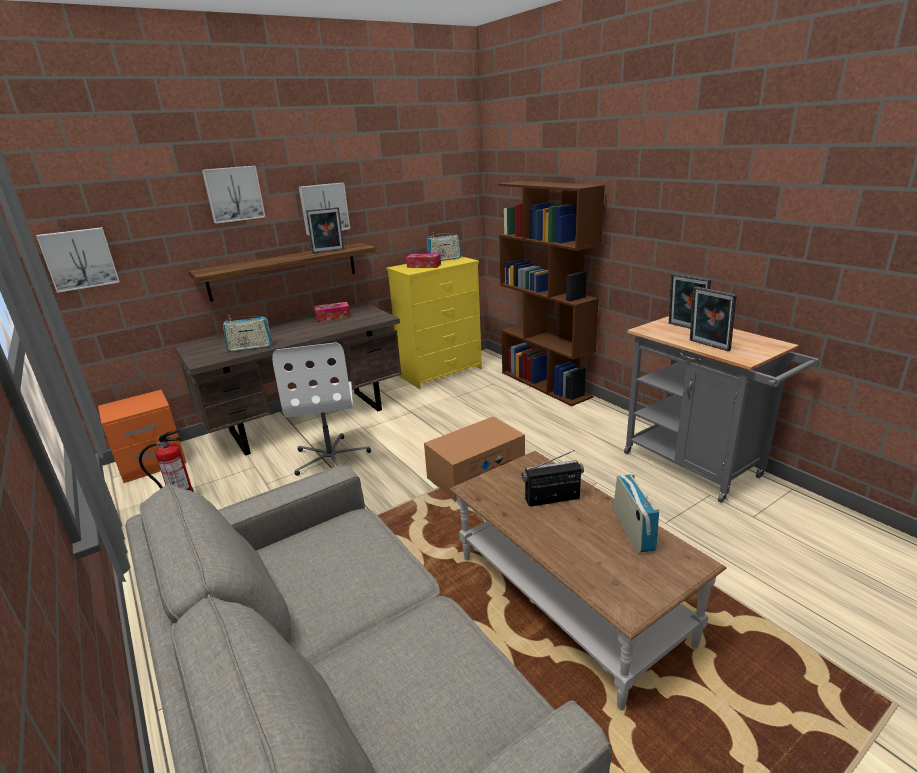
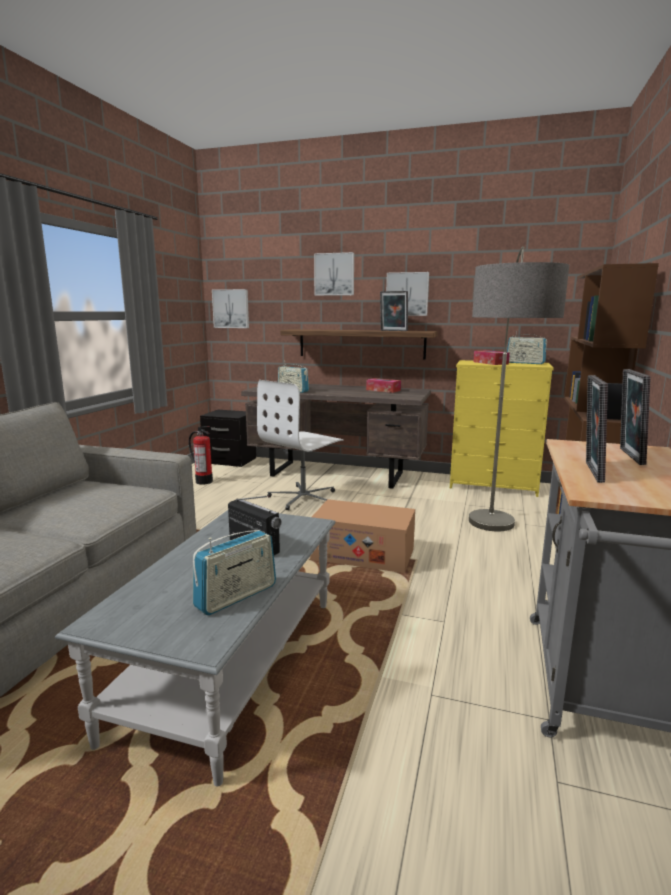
camera: 50 degrees right, 10 degrees down
(153, 464) = (229, 461): orange nightstand -> black nightstand
(526, 418) = (493, 545): none -> floor lamp
(568, 598) = (231, 664): brown coffee table -> grey coffee table

